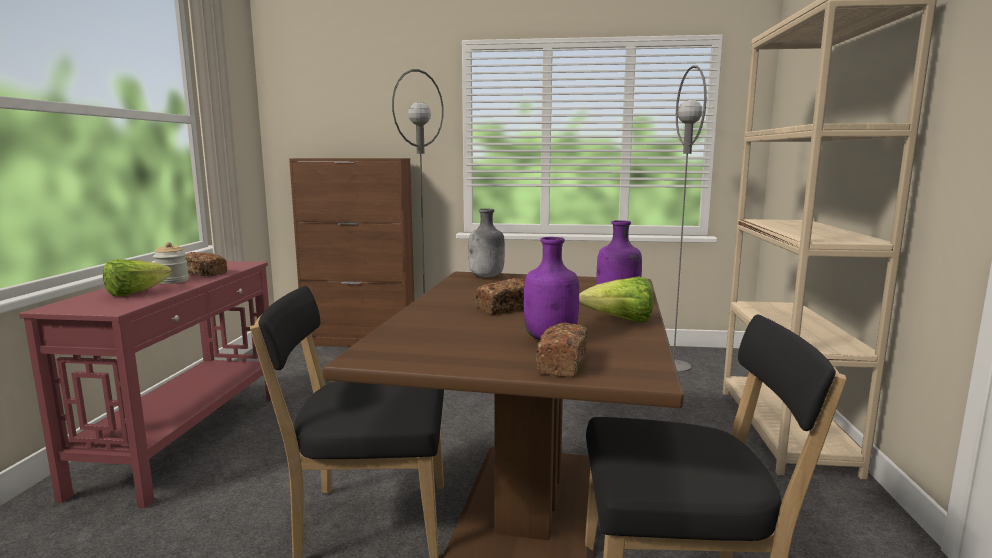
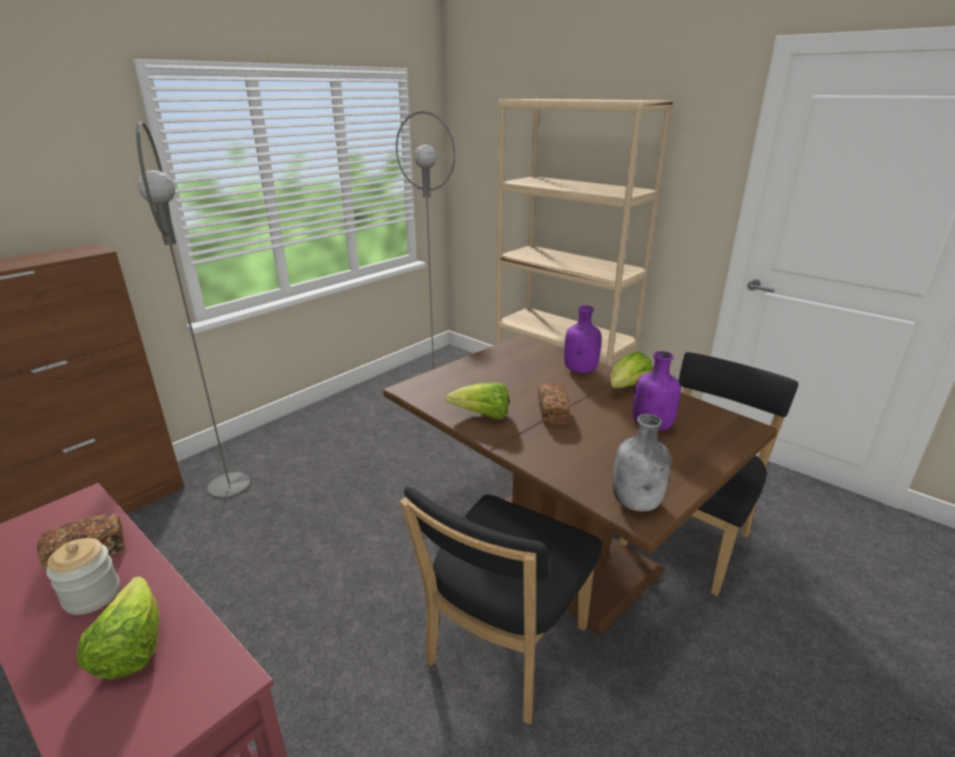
camera: 55 degrees left, 15 degrees up
(459, 294) = (482, 416): none -> lettuce
(487, 276) = (431, 383): grey bottle -> grey bottle (637, 503)
(562, 364) = (709, 443): bread -> none

